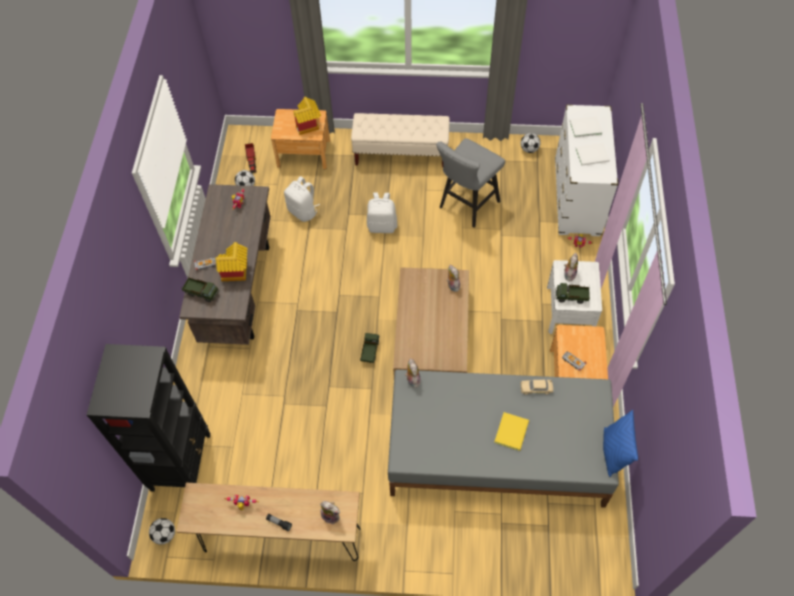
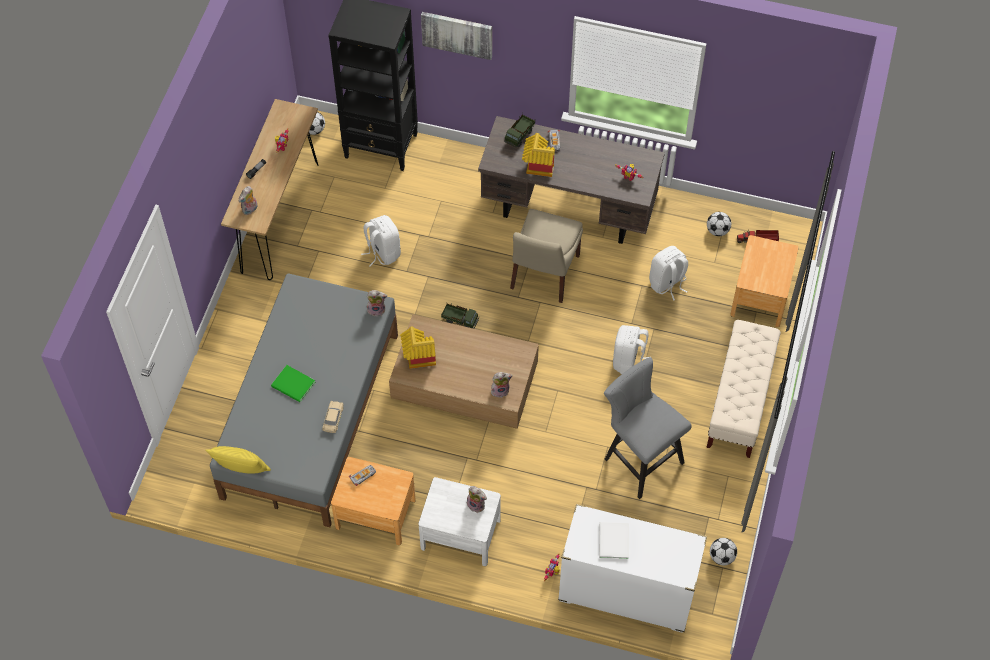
camera: 100 degrees right, 0 degrees up
(124, 312) = (457, 34): none -> picture
(308, 126) = (762, 276): toy house -> toy house (417, 358)
(308, 431) = (382, 252): none -> white backpack
(310, 297) = (544, 274): none -> beige chair
(512, 431) = (293, 385): yellow book -> green book
(571, 297) = (444, 498): toy truck -> none
(584, 127) = (663, 546): white book -> none
(613, 452) = (242, 470): blue pillow -> yellow pillow

